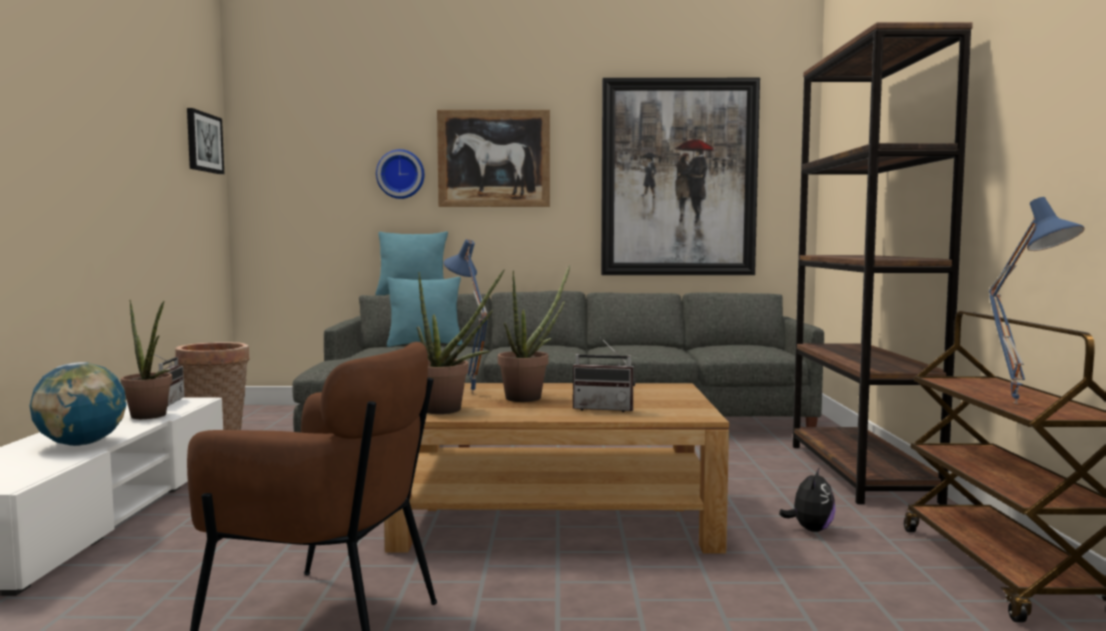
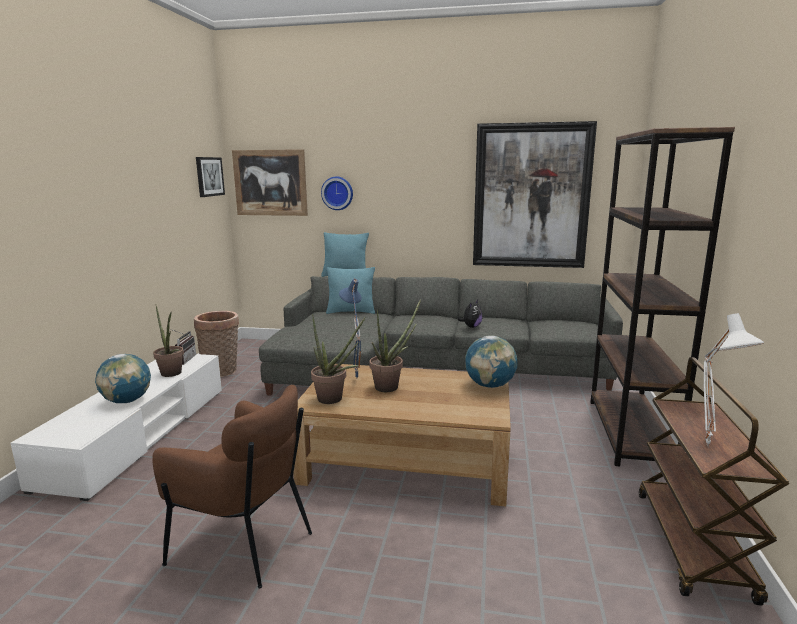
camera: 10 degrees right, 10 degrees up
(494, 159) = (400, 182): picture -> picture (270, 183)
(604, 408) = (433, 404): radio -> none
(674, 392) = (490, 385): none -> globe
(810, 529) = (571, 488): plush toy -> plush toy (471, 327)
(1019, 403) = (710, 446): blue table lamp -> white table lamp

